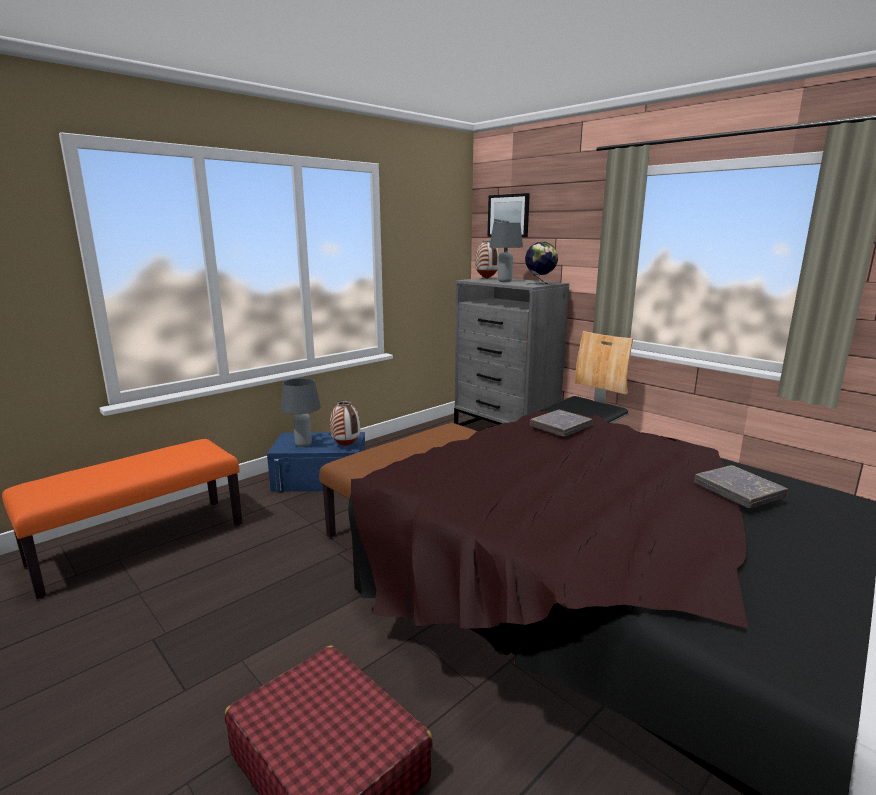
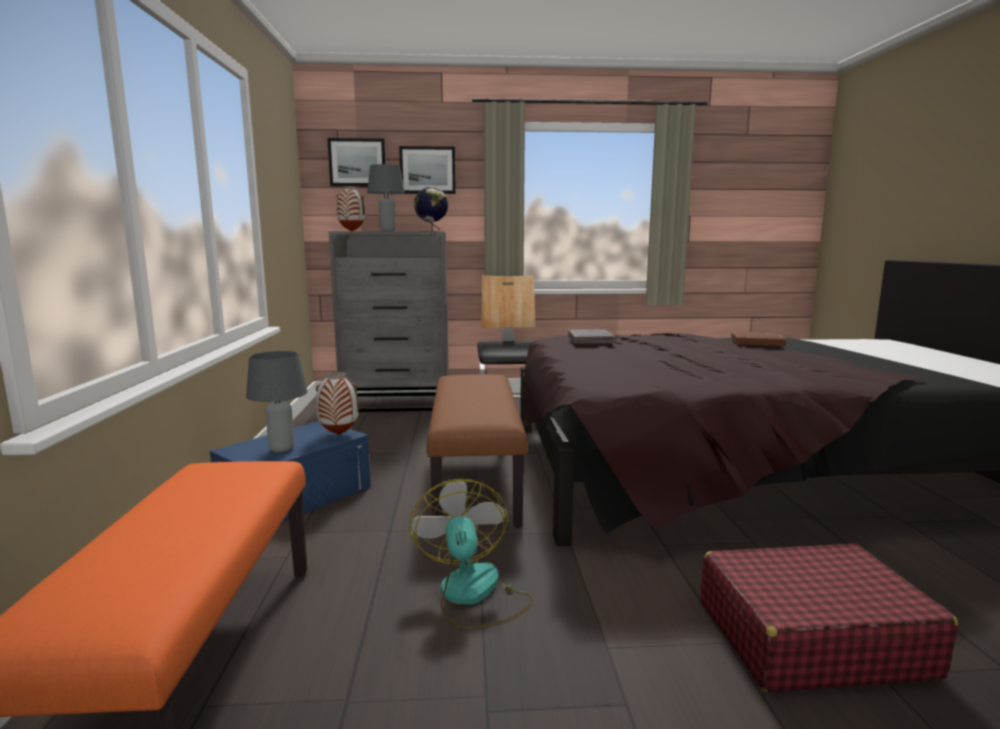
camera: 50 degrees left, 5 degrees down
(262, 584) = (473, 595): none -> fan
(561, 221) = (427, 170): none -> picture
(738, 491) = (757, 343): grey book -> brown book

